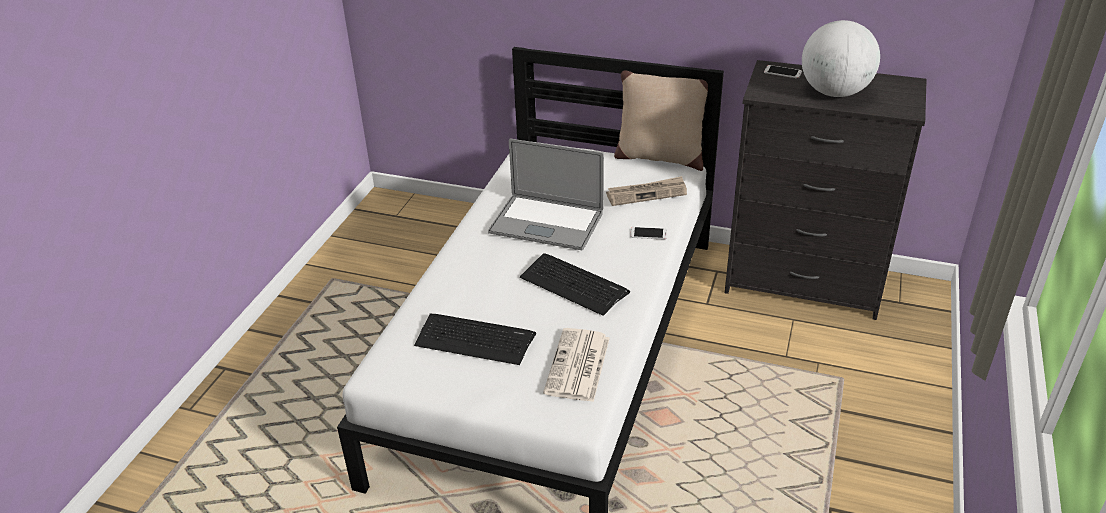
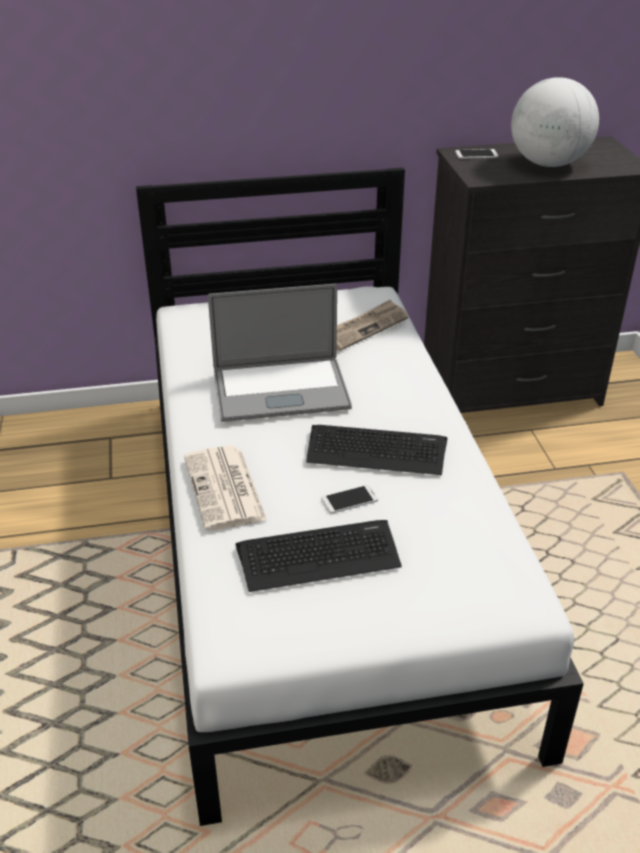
camera: 30 degrees left, 0 degrees up
(578, 366) = (467, 543): newspaper -> newspaper (225, 489)
(648, 233) = (404, 370): phone -> phone (349, 499)
(659, 157) = (339, 288): beige pillow -> none

